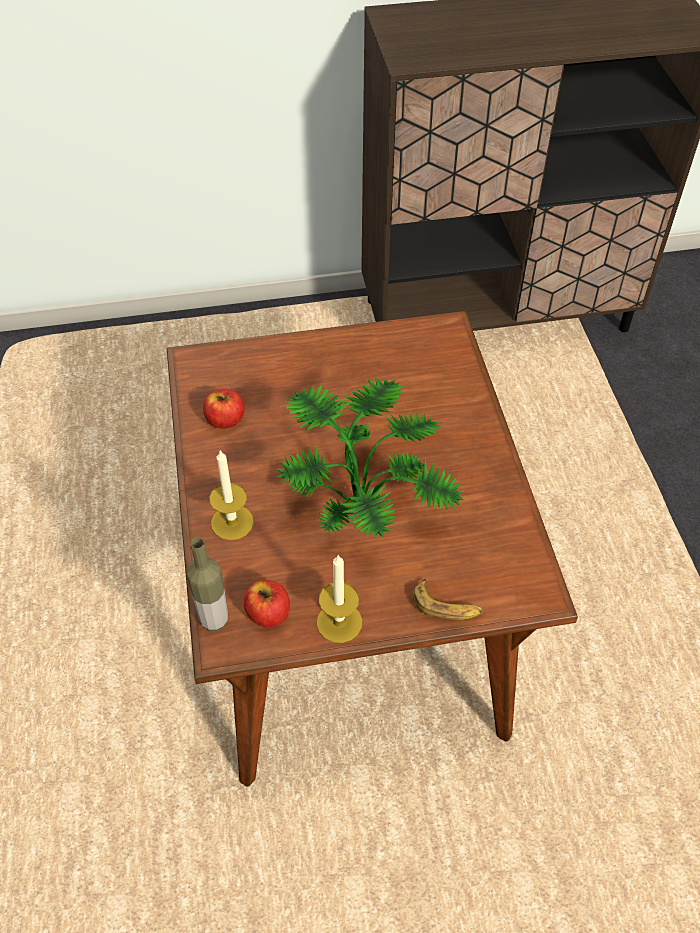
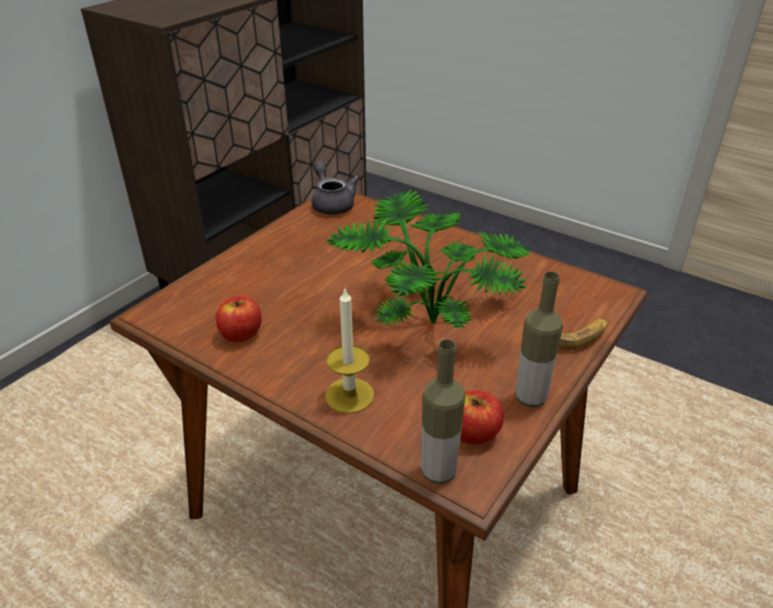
camera: 45 degrees left, 15 degrees down
(339, 622) = (530, 398): candle -> bottle
(434, 333) = (332, 203): none -> grey teapot

